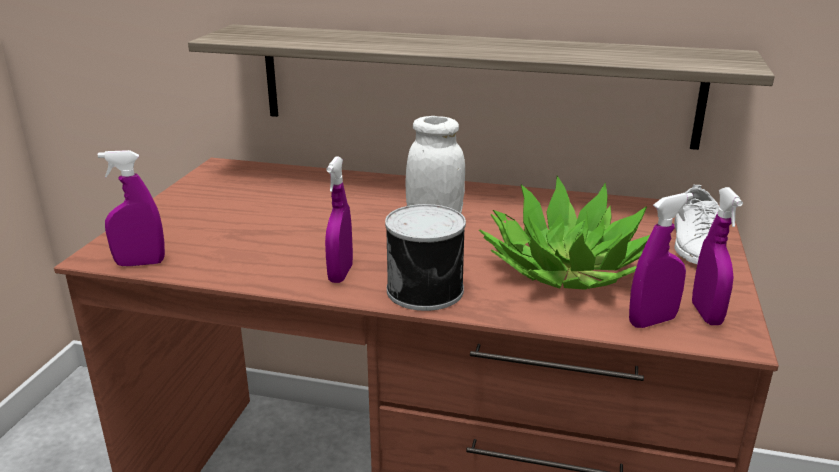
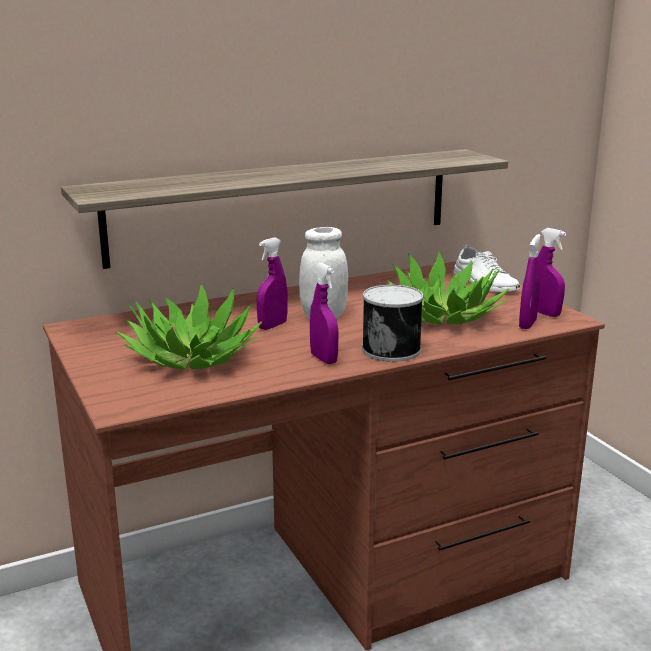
camera: 40 degrees left, 5 degrees down
(140, 263) = (166, 401): purple spray bottle -> purple spray bottle (272, 326)
(244, 226) = (192, 356): none -> potted plant

